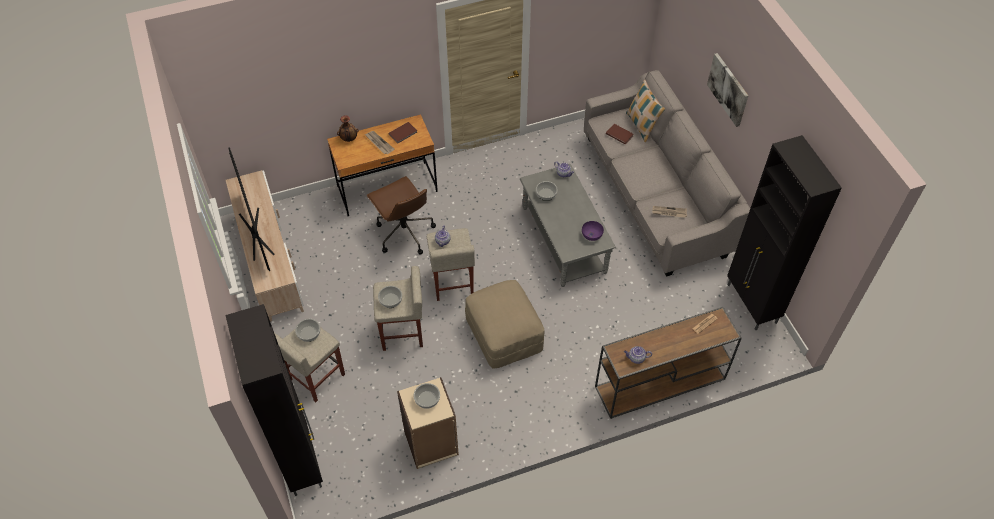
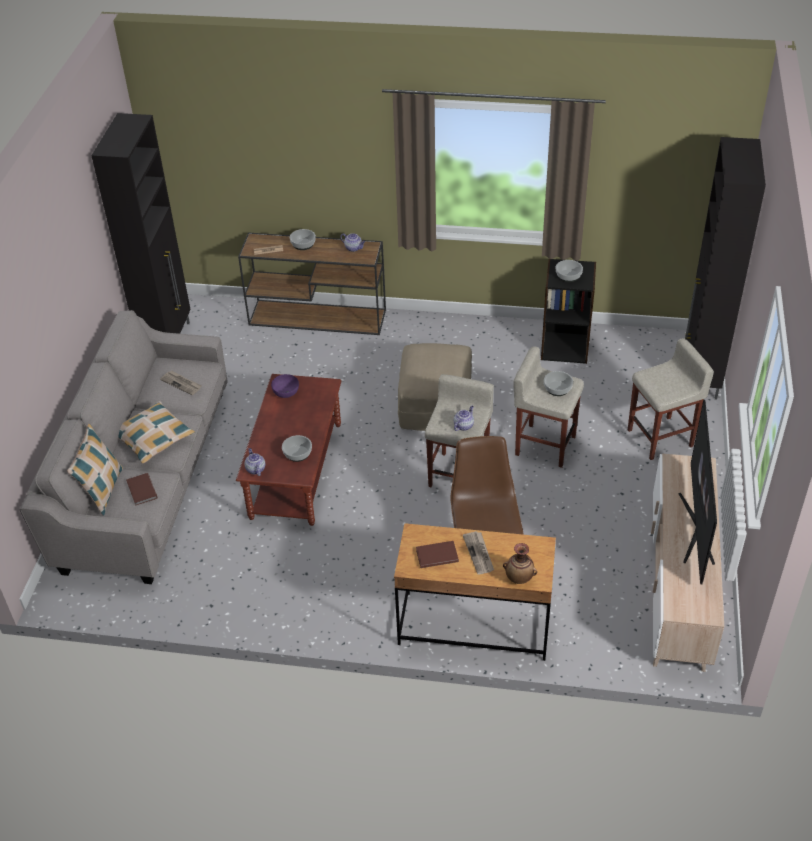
camera: 150 degrees left, 10 degrees down
(309, 333) = (663, 389): bowl -> bowl (303, 244)
(431, 444) = (565, 346): beige bookcase -> black bookcase
(564, 240) = (296, 470): grey coffee table -> brown coffee table
(647, 168) = (153, 438): none -> pillow
(728, 89) = (49, 307): picture -> none

